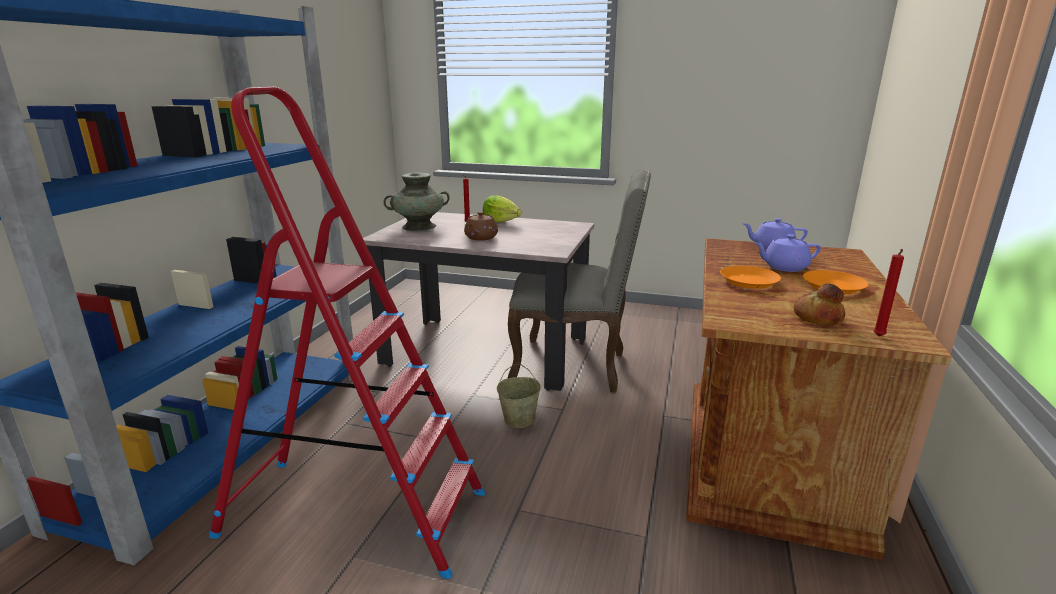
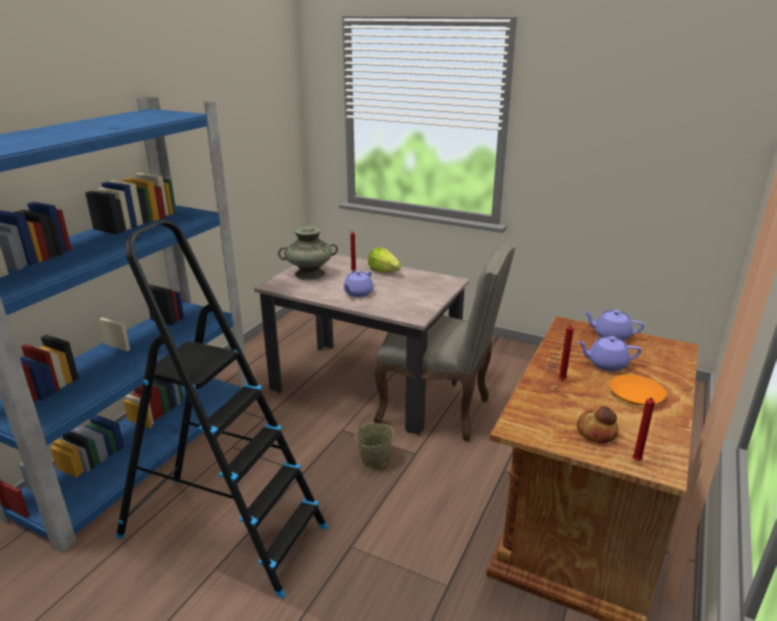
camera: 10 degrees right, 5 degrees up
(355, 513) = (224, 532): red step ladder -> black step ladder
(480, 238) = (358, 293): brown teapot -> purple teapot
(748, 282) = (561, 380): orange plate -> red candle

